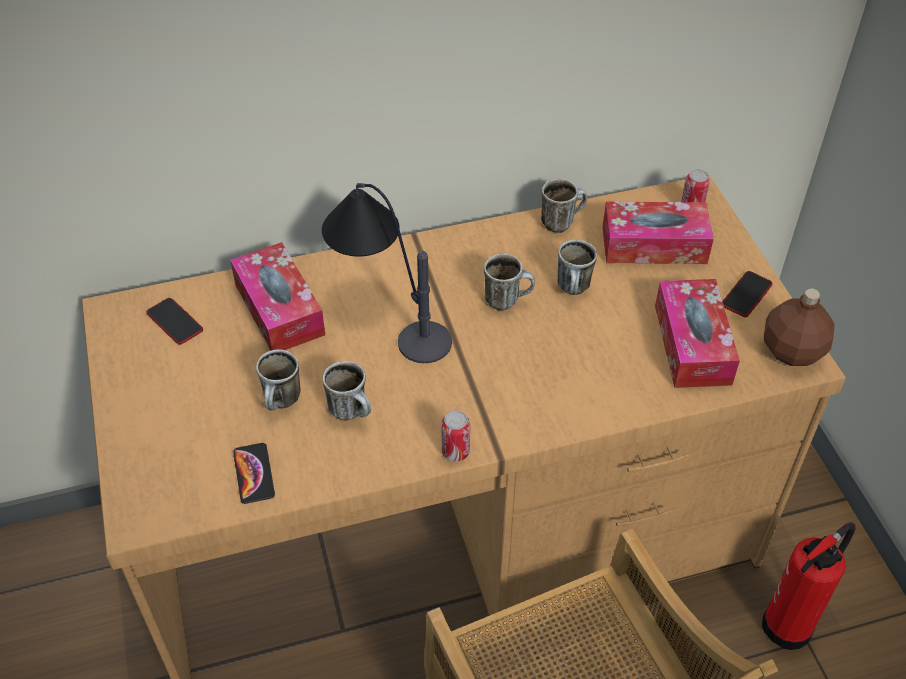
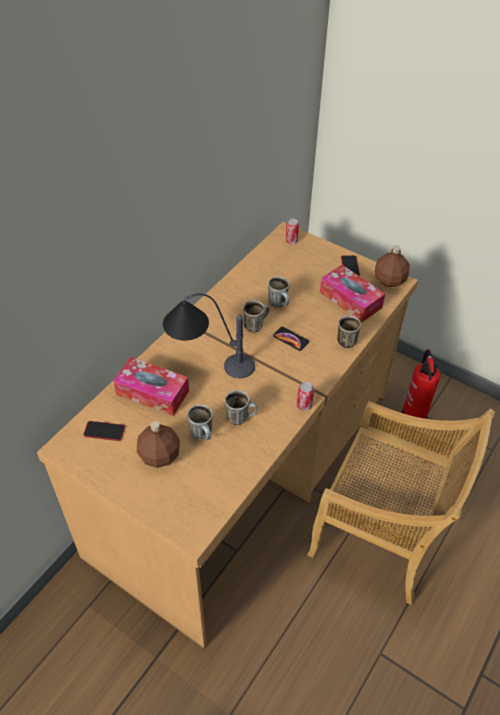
camera: 40 degrees left, 0 degrees up
(204, 393) = (159, 455): none -> brown bottle
(254, 474) = (226, 475): phone -> phone (290, 339)
(561, 221) = (242, 276): mug -> mug (347, 339)
(654, 245) = (292, 265): tissue box -> none

